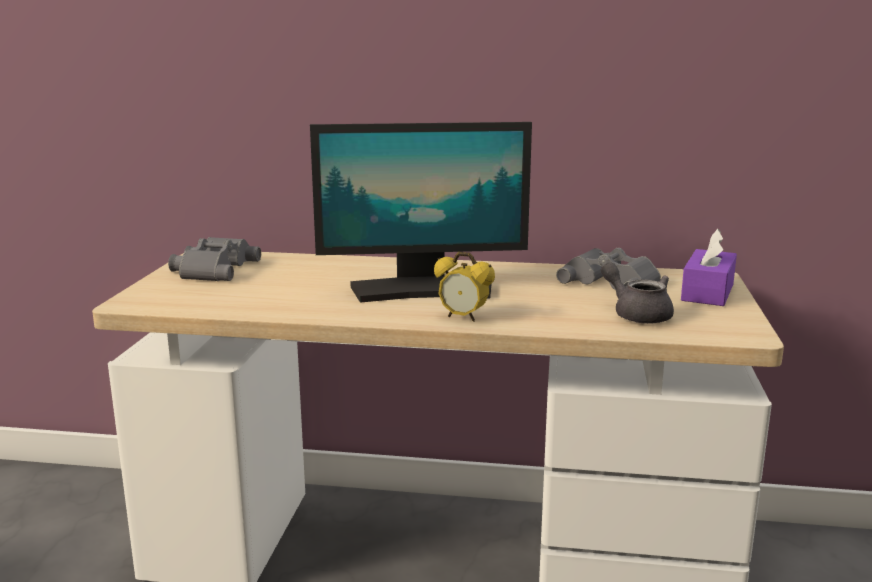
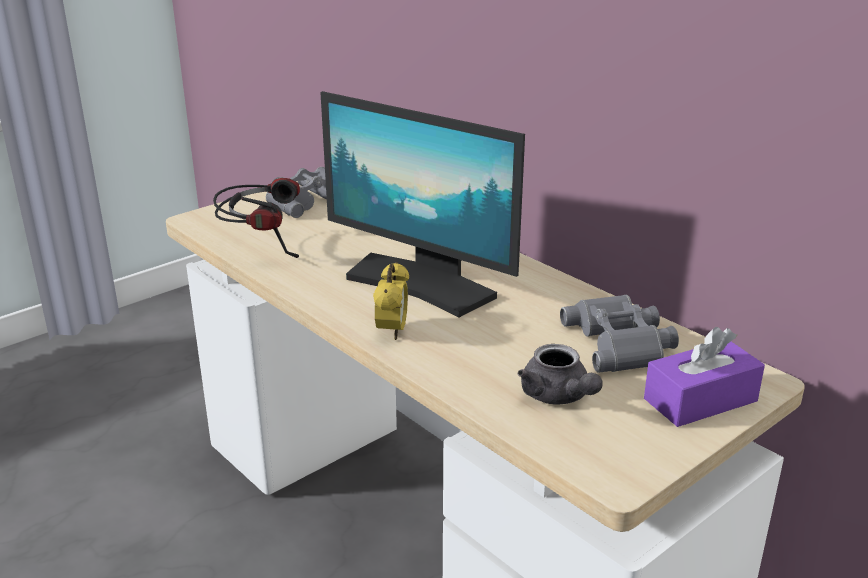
camera: 40 degrees right, 10 degrees up
(242, 304) = (262, 249): none -> headphones
(463, 317) = (392, 332): alarm clock -> alarm clock turned 150 degrees counterclockwise
(637, 314) = (558, 396): grey teapot -> grey teapot turned 150 degrees clockwise

